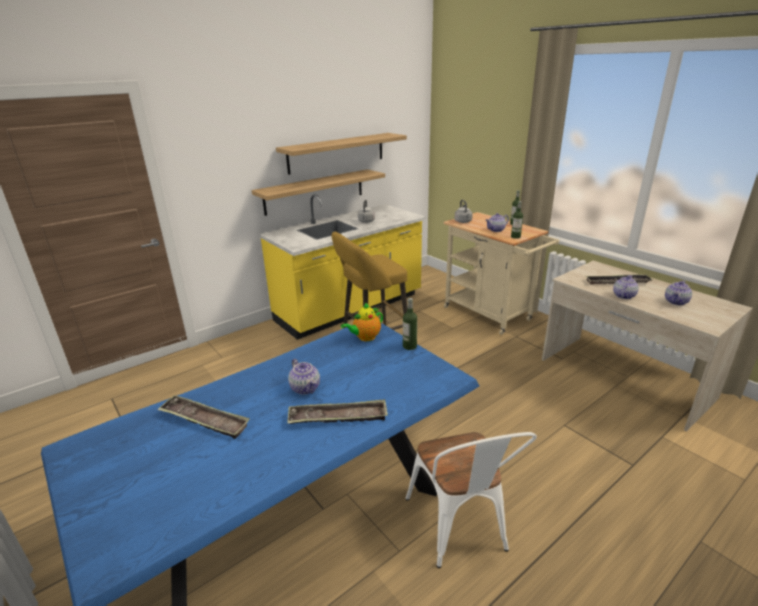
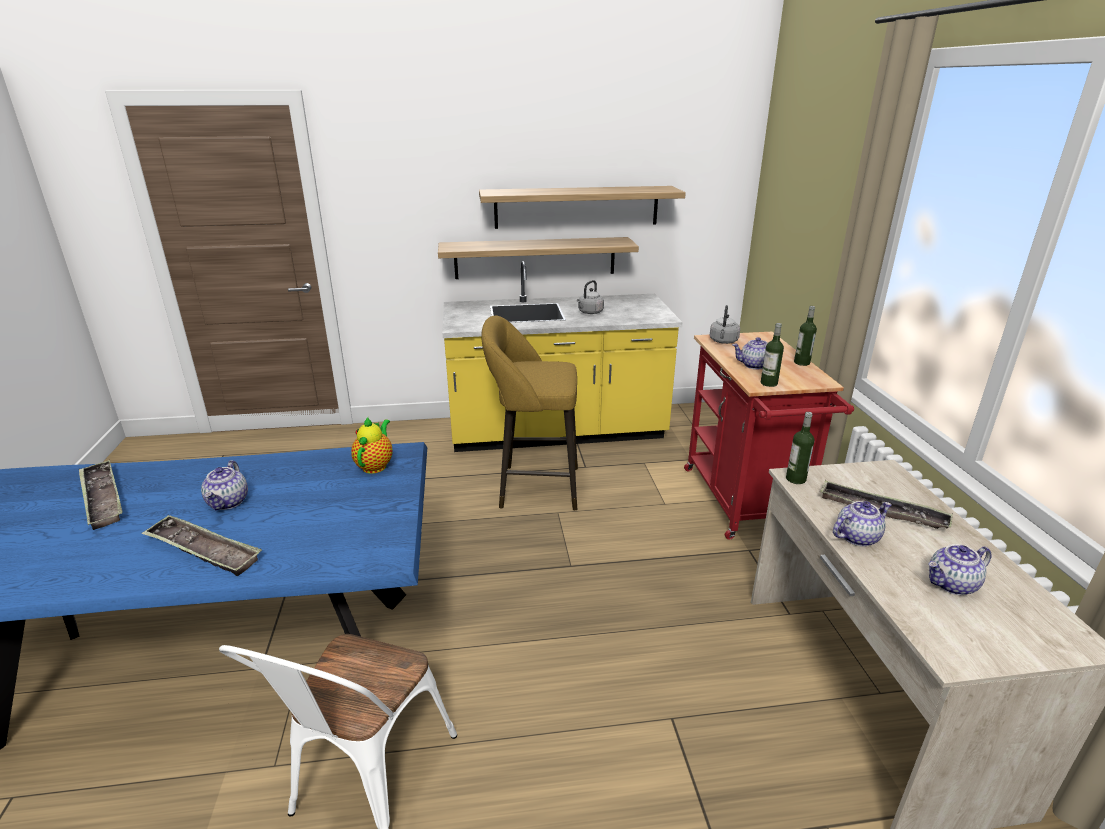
camera: 30 degrees right, 0 degrees up
(365, 337) = (375, 465): teapot -> teapot turned 105 degrees clockwise
(409, 346) = (405, 495): bottle -> bottle (795, 479)
(491, 315) = (745, 504): beige cart -> red cart

